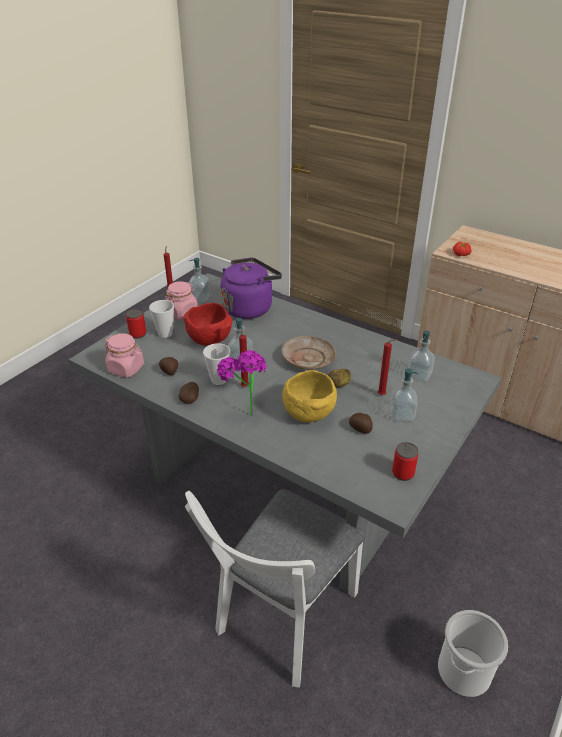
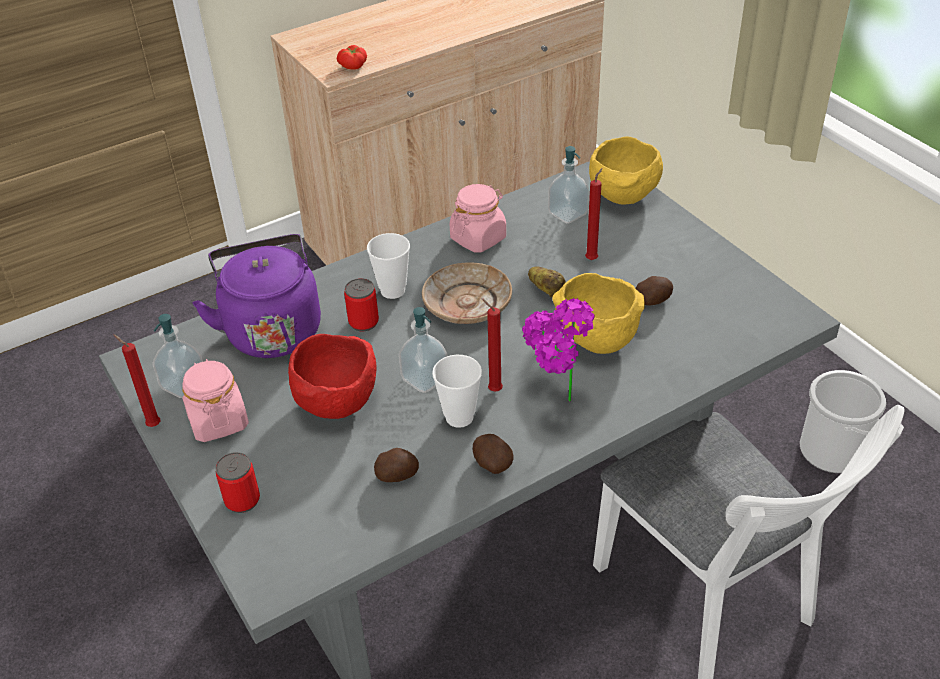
camera: 65 degrees left, 5 degrees up
(126, 368) = (348, 537): pink jar -> pink jar (478, 238)
(165, 333) = (270, 459): cup -> cup (392, 290)
(401, 415) = (641, 256): soap dispenser -> none
(403, 473) = (750, 292): can -> can (363, 322)
(457, 394) = (624, 197): none -> yellow bowl

